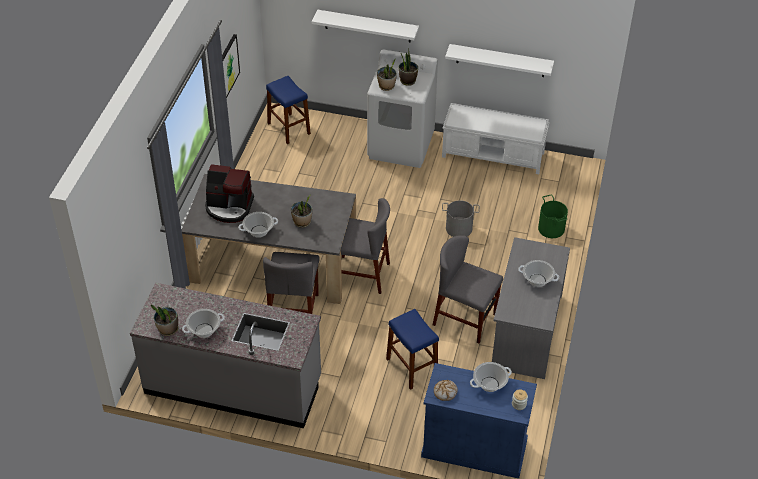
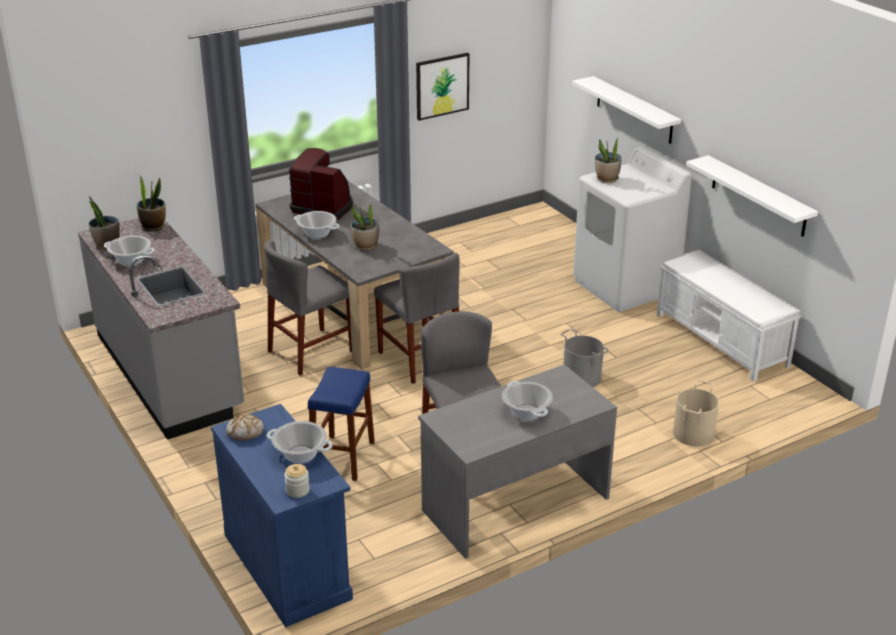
camera: 45 degrees right, 15 degrees down
(229, 207) = (323, 207): coffee machine -> coffee machine turned 150 degrees clockwise
(288, 128) = (531, 226): blue stool -> none
(407, 81) = (637, 184): potted plant -> potted plant (153, 226)
(551, 228) = (692, 433): green bucket -> beige bucket

